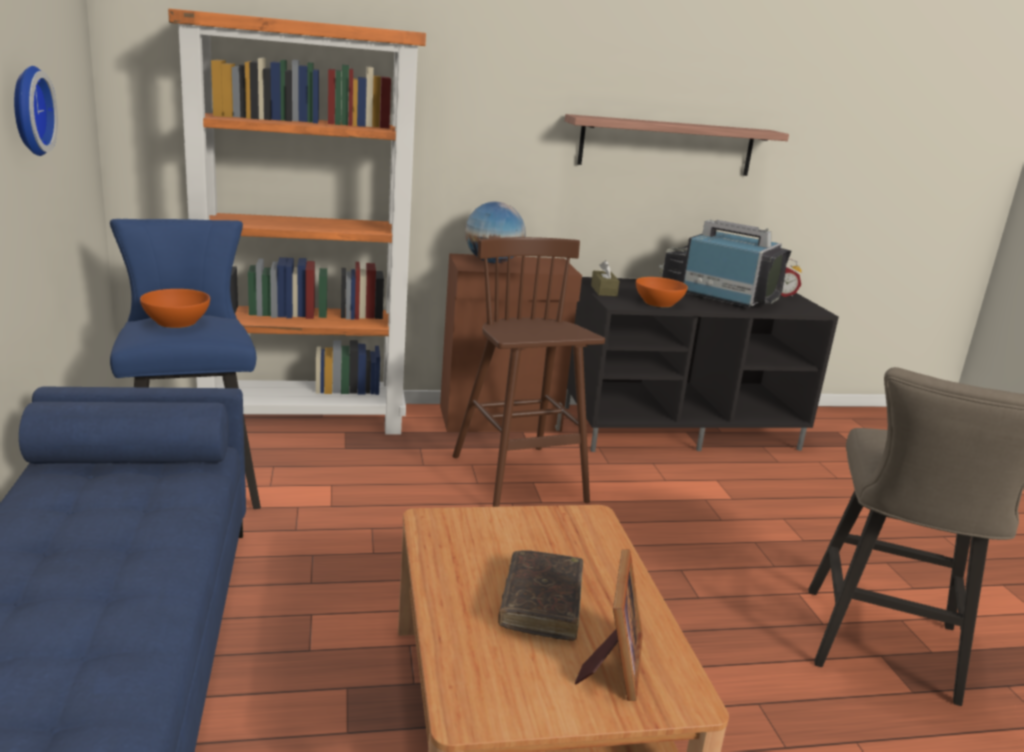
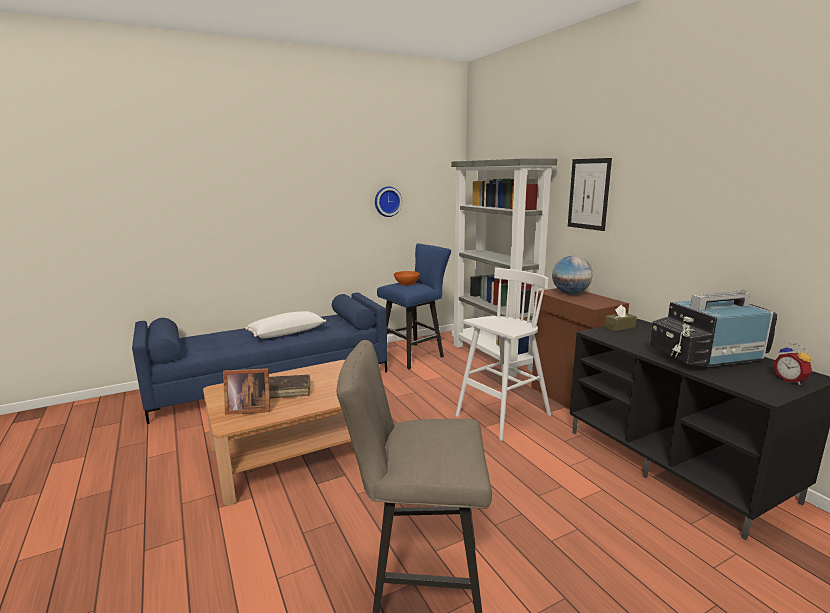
camera: 75 degrees right, 5 degrees down
(110, 559) = (287, 333): none -> white pillow
(305, 420) = (494, 357): orange bookcase -> grey bookcase
(482, 100) = (588, 194): none -> picture
(519, 480) = (501, 416): brown stool -> white stool
(658, 303) = (628, 341): orange bowl -> none
(667, 146) = (711, 226): shelf -> none
(718, 296) = (705, 357): television -> television turned 120 degrees counterclockwise

